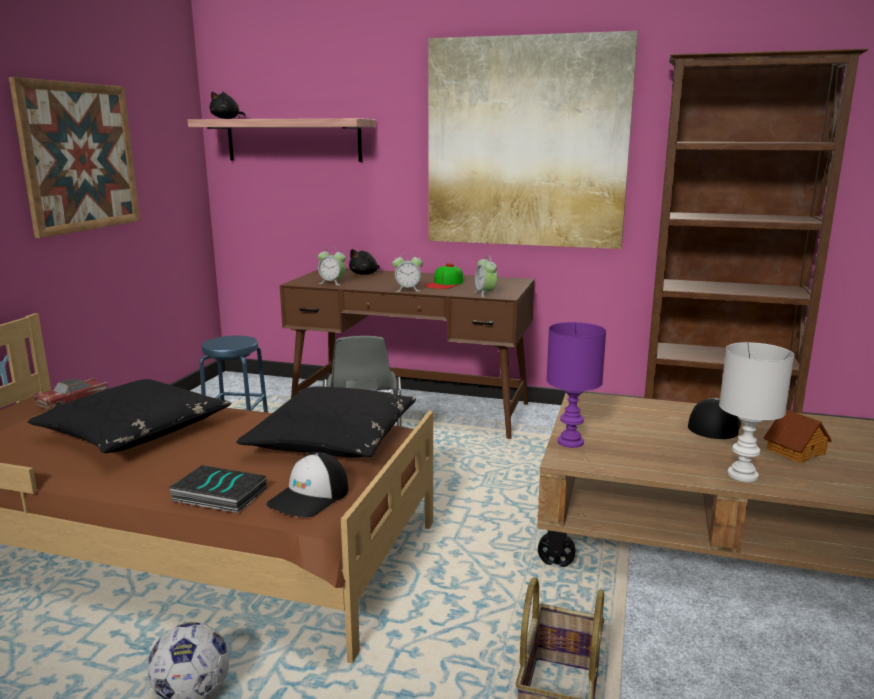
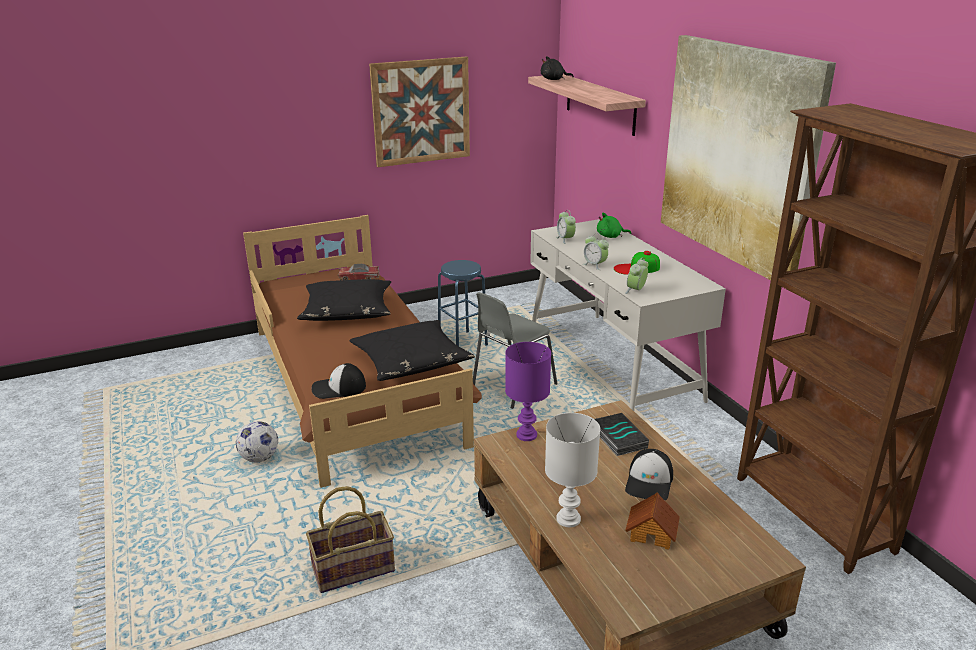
camera: 50 degrees right, 10 degrees up
(218, 495) = (312, 366): book -> book (617, 438)
(365, 274) = (610, 236): black plush toy -> green plush toy
(411, 409) = (611, 364): brown desk -> white desk
(714, 425) = (649, 482): cap -> cap turned 120 degrees clockwise

